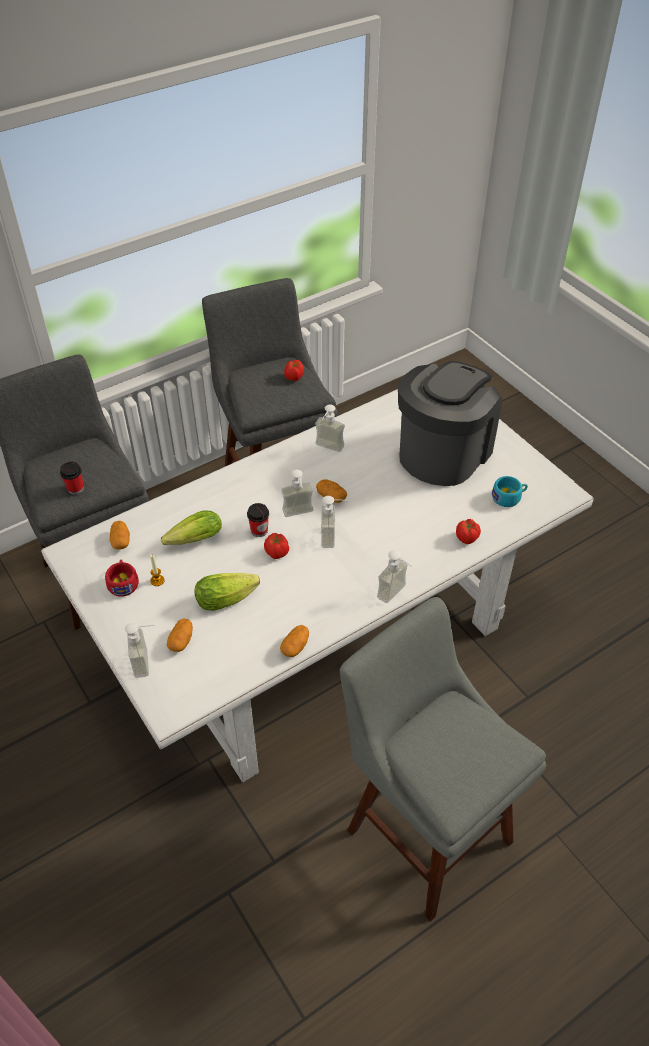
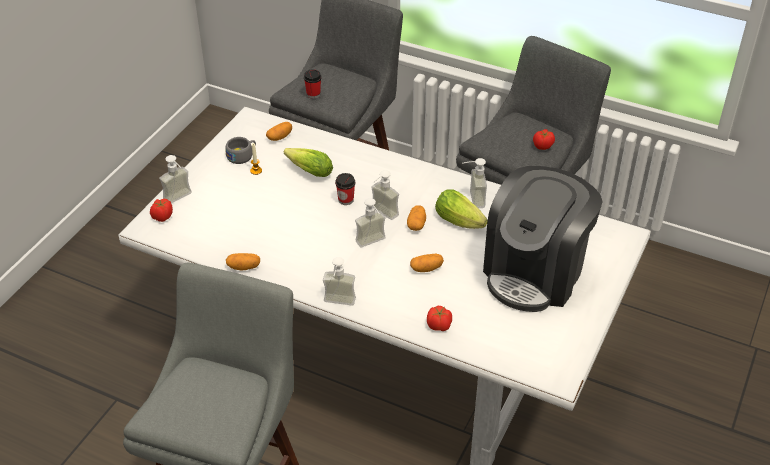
camera: 60 degrees right, 5 degrees down
(123, 582) = (242, 156): red cup -> grey cup
(181, 641) = (209, 206): potato -> potato (426, 268)
(229, 598) = (266, 213): lettuce -> lettuce (461, 222)
(276, 553) = (330, 219): tomato -> tomato (162, 217)
(443, 452) = (535, 272): coffee machine -> coffee machine turned 120 degrees clockwise
(509, 497) = (516, 337): turquoise cup -> none

